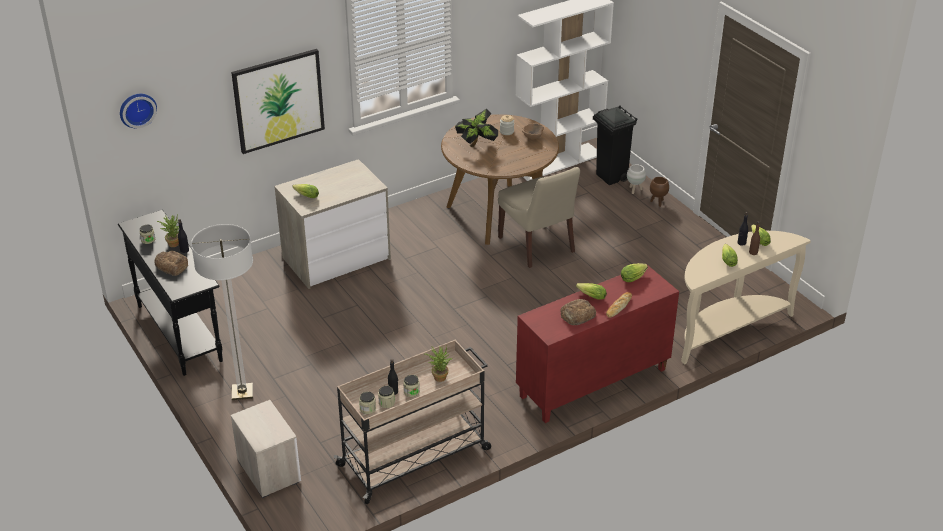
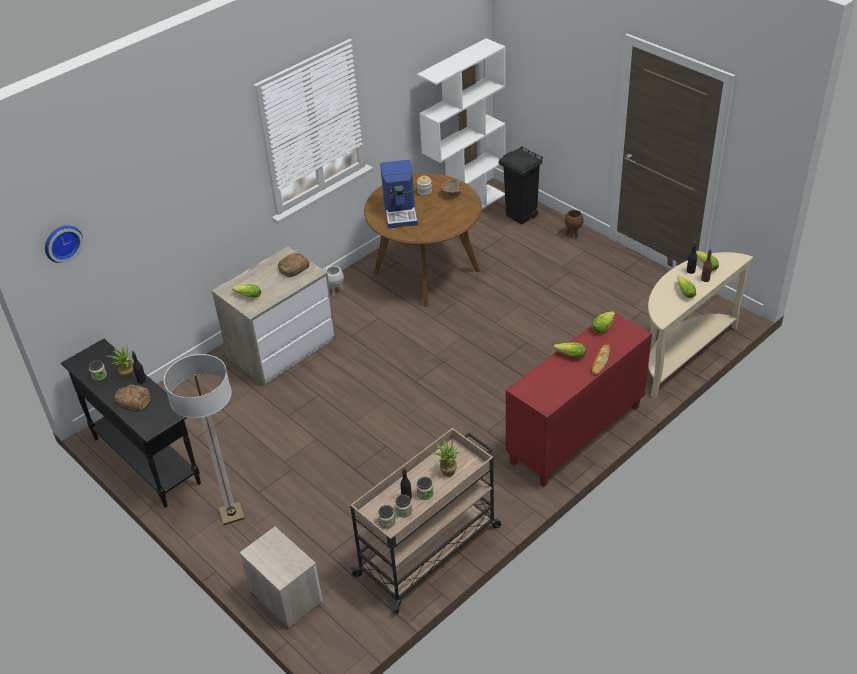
camera: 10 degrees left, 5 degrees up
(278, 100) = (202, 203): picture -> none
(477, 145) = (401, 211): potted plant -> coffee machine
(537, 246) = (475, 300): beige chair -> none
(577, 315) = (564, 378): bread -> bread (293, 268)
(635, 190) = (547, 225): white planter -> white planter (336, 291)

